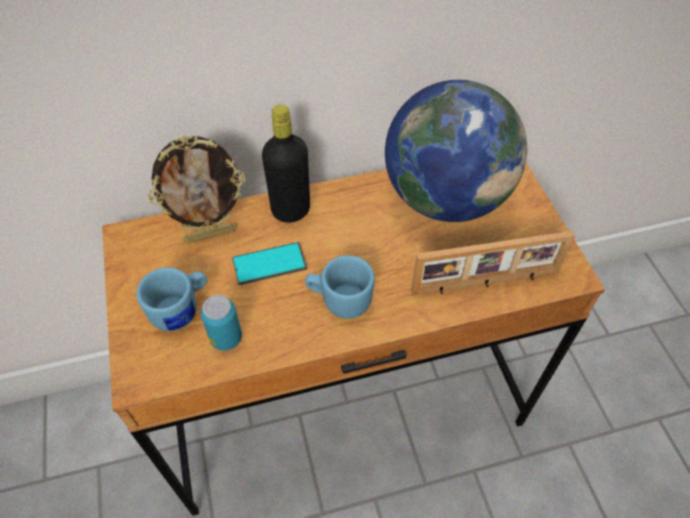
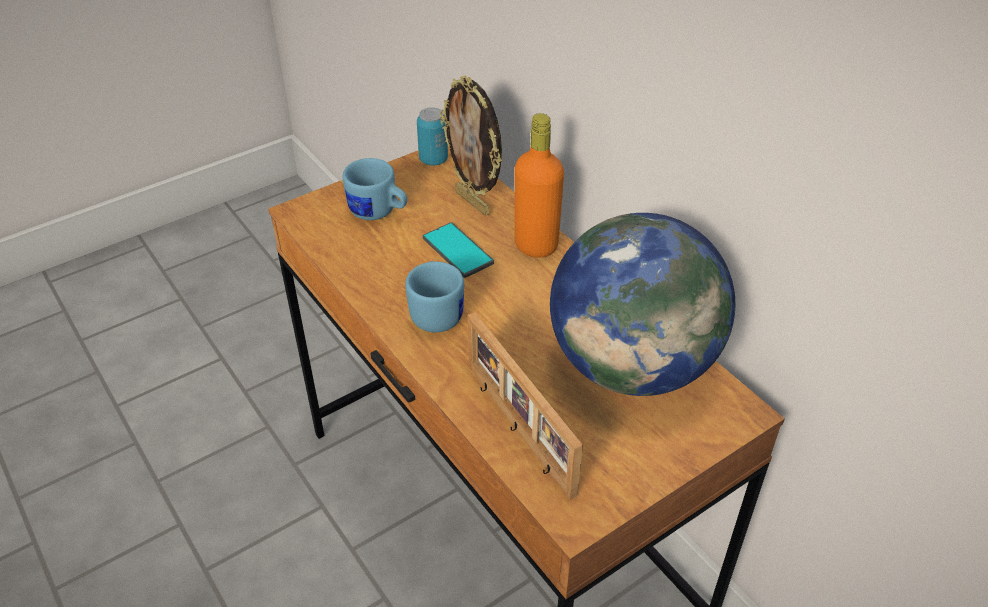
camera: 70 degrees right, 10 degrees down
(226, 338) = (359, 248): can -> can (433, 160)
(290, 210) = (536, 245): black bottle -> orange bottle

